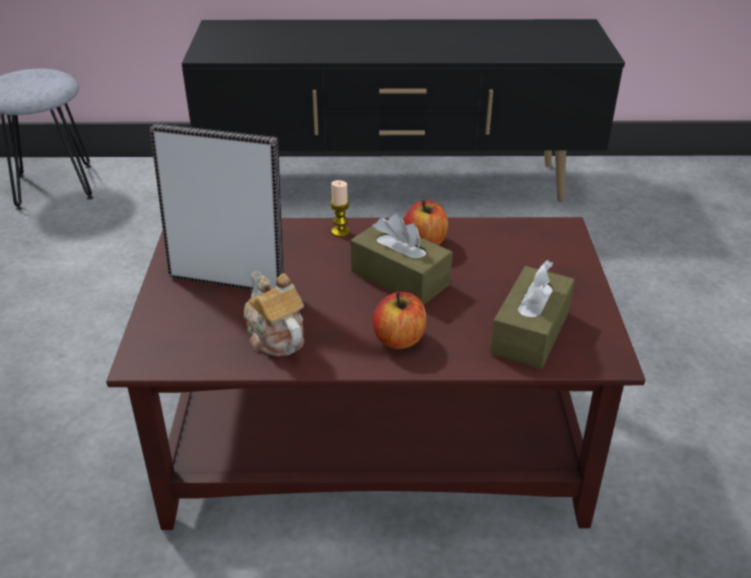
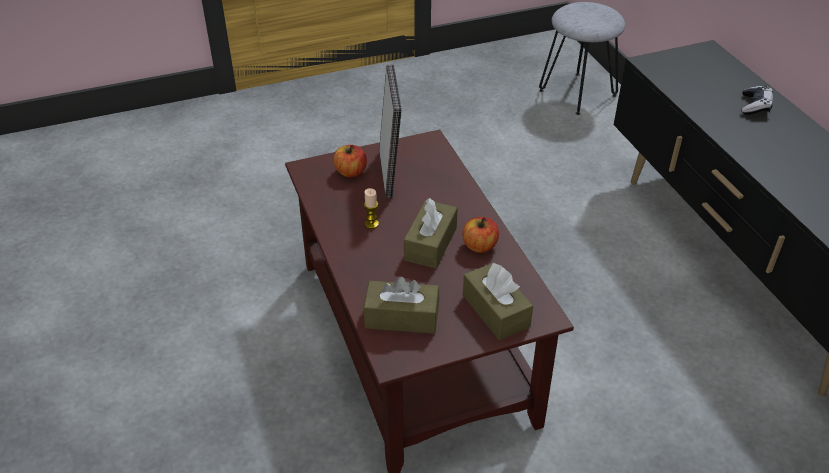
camera: 70 degrees right, 5 degrees up
(274, 336) = (345, 207): teapot -> none
(328, 33) = (755, 106): none -> game controller
(340, 231) = (469, 204): candle -> candle (371, 224)
(399, 339) = (366, 258): apple -> apple (350, 172)
(543, 258) = (495, 311): none -> brown tissue box

